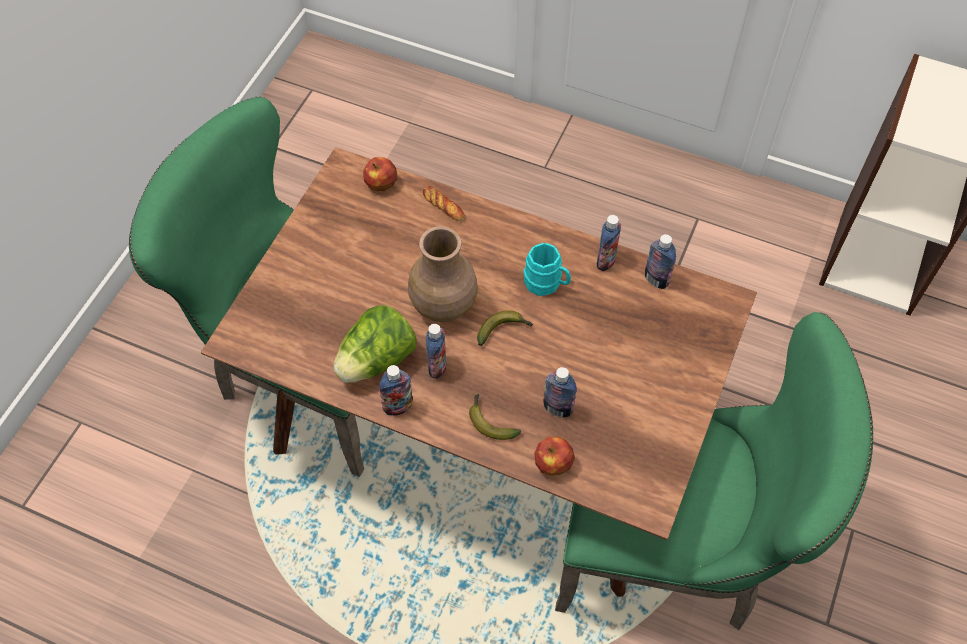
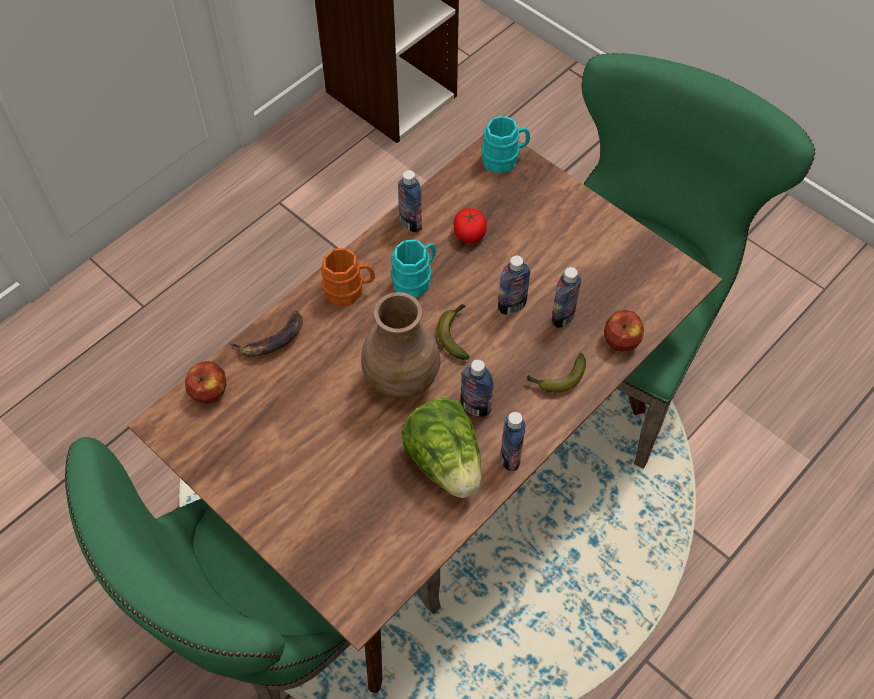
camera: 70 degrees left, 0 degrees up
(443, 206) = (272, 340): bread -> banana
(513, 241) = (349, 291): none -> orange mug
(616, 309) = (469, 233): none -> tomato
(656, 280) = (450, 191): bottle -> bottle (512, 306)
(718, 311) = (505, 159): none -> turquoise mug

